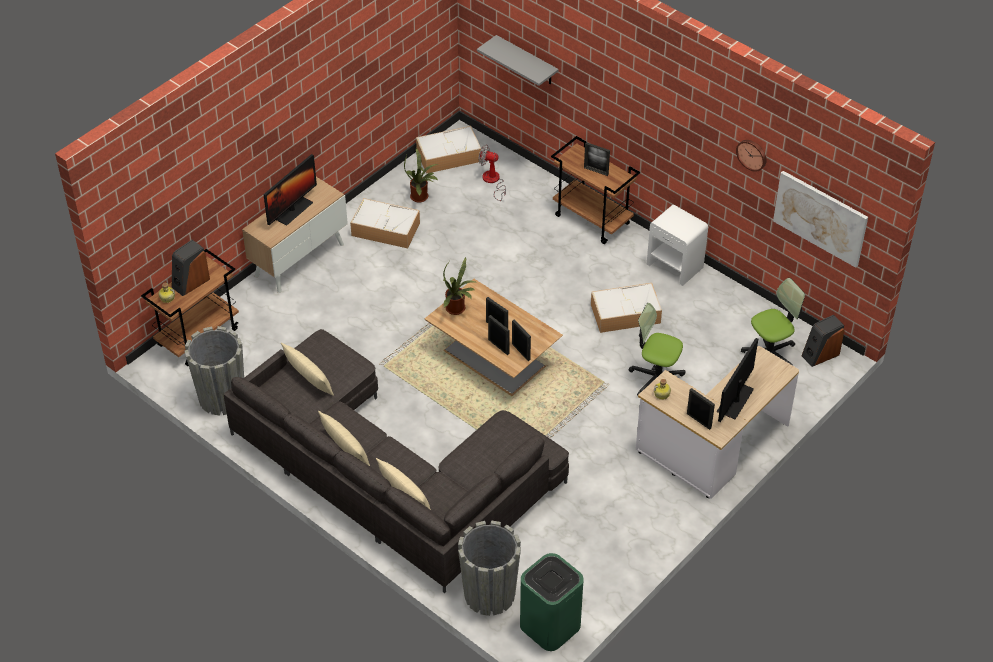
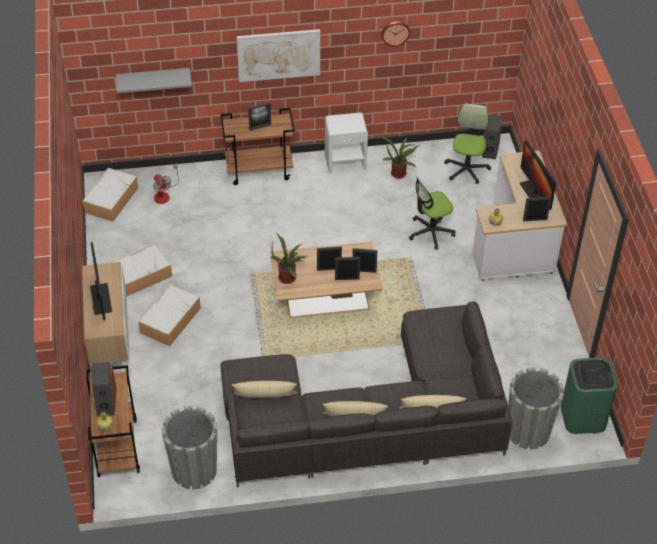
camera: 50 degrees left, 0 degrees up
(421, 197) = (132, 238): potted plant -> potted plant (399, 173)
(493, 181) = (164, 194): fan -> fan turned 90 degrees counterclockwise
(626, 313) = (360, 209): storage box -> storage box (170, 319)
(820, 218) = (463, 48): picture -> picture (278, 54)

